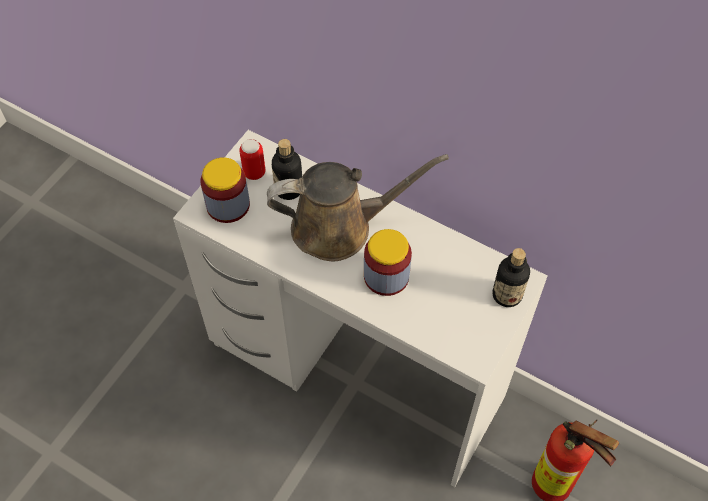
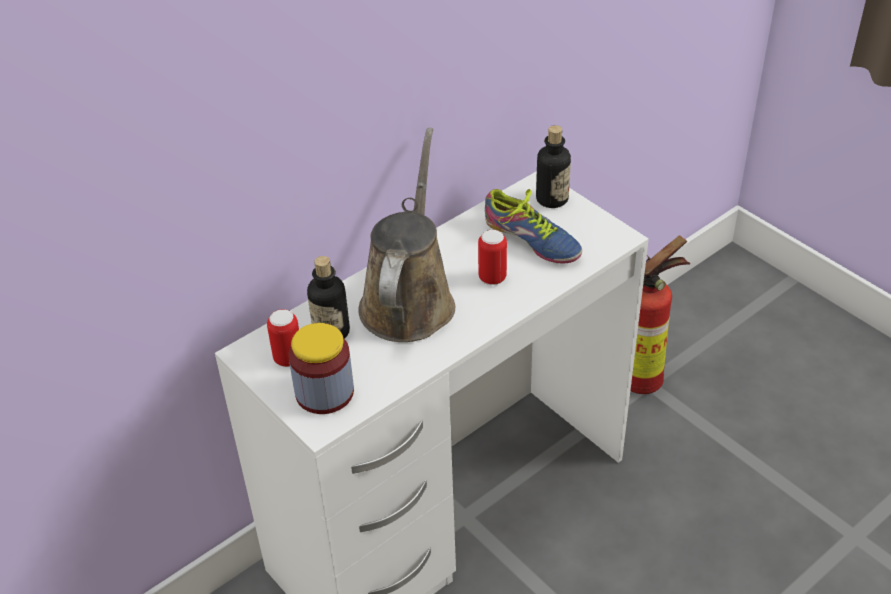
camera: 70 degrees left, 15 degrees down
(386, 276) = (492, 278): jar -> can
(442, 292) = (530, 241): none -> shoe

